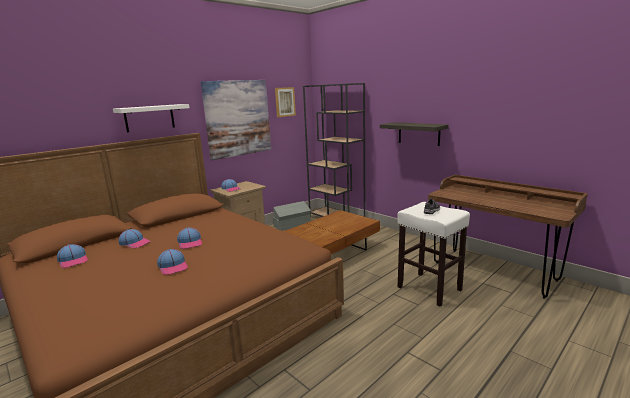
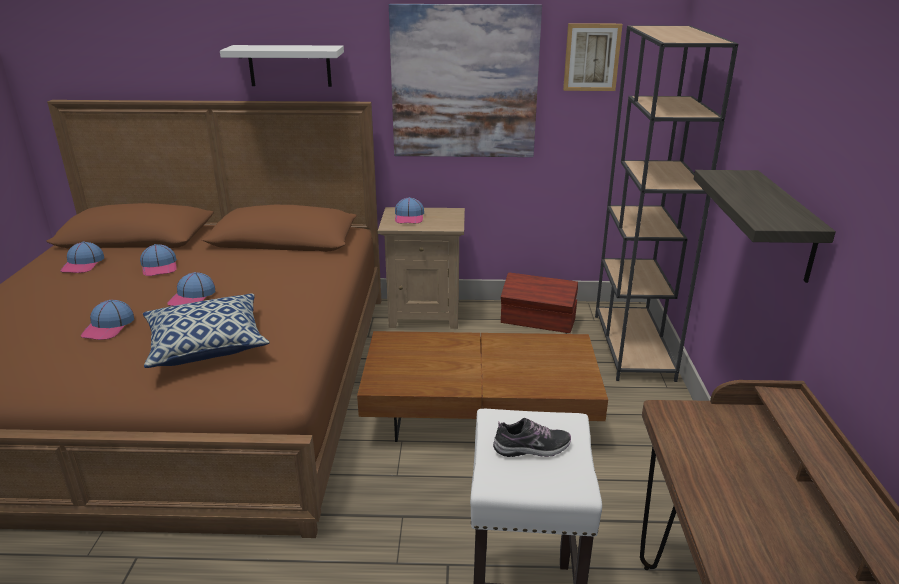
camera: 45 degrees right, 10 degrees up
(245, 249) = (207, 345): none -> pillow
(292, 225) = (538, 321): grey storage box -> brown storage box

